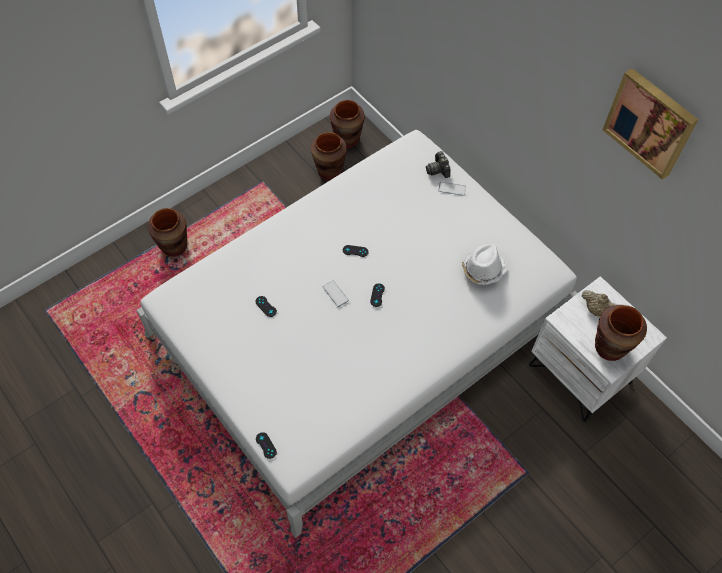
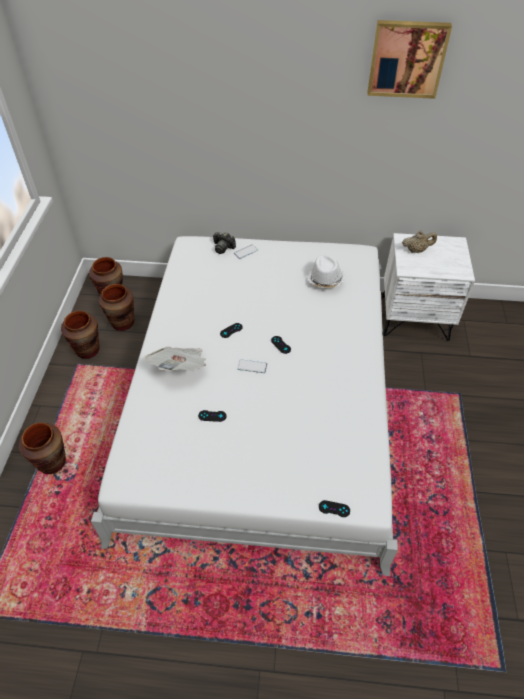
camera: 45 degrees left, 10 degrees down
(286, 250) = (180, 368): none -> newspaper
(609, 347) = (448, 263): brown vase -> brown vase (87, 350)

